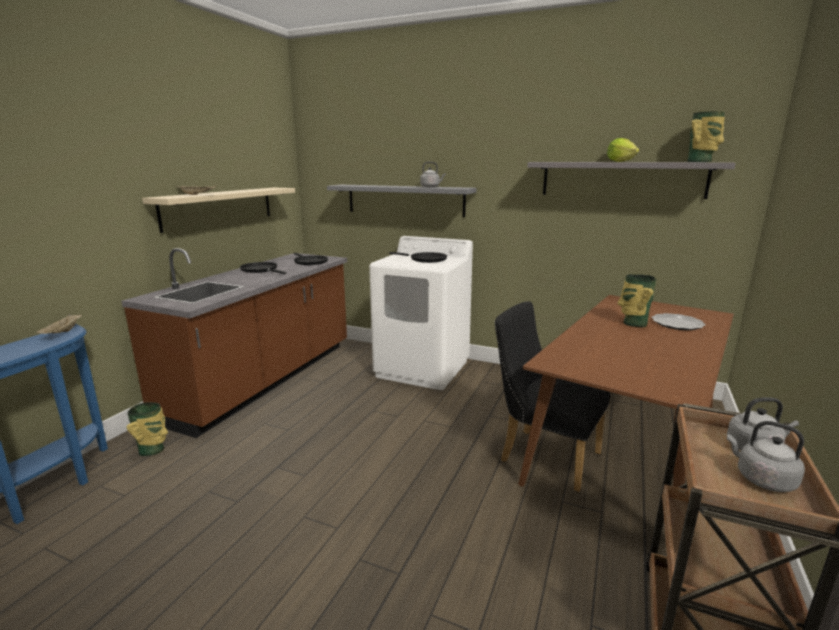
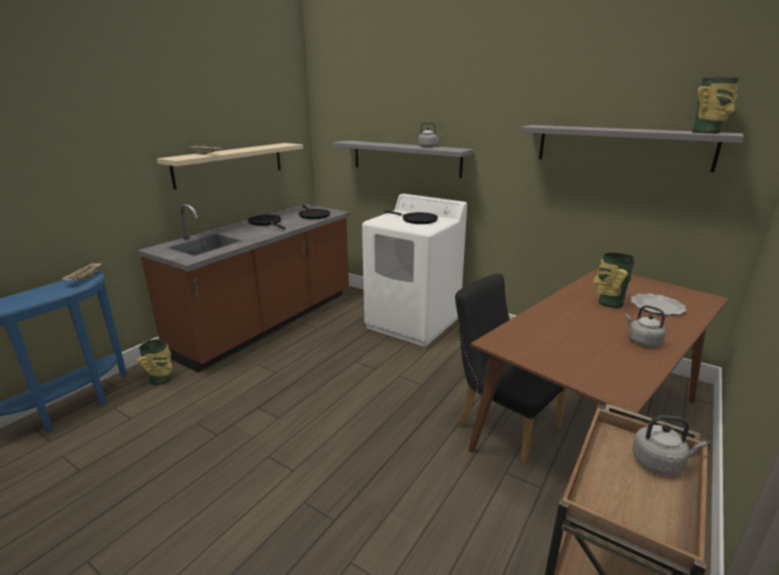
camera: 10 degrees right, 5 degrees up
(620, 161) = (619, 129): lettuce -> none
(762, 479) = (647, 498): grey kettle -> grey kettle (642, 341)

